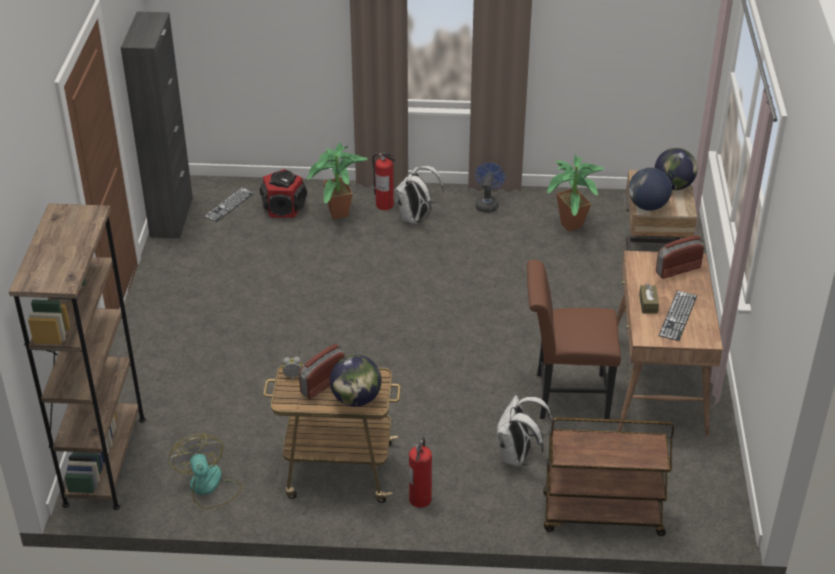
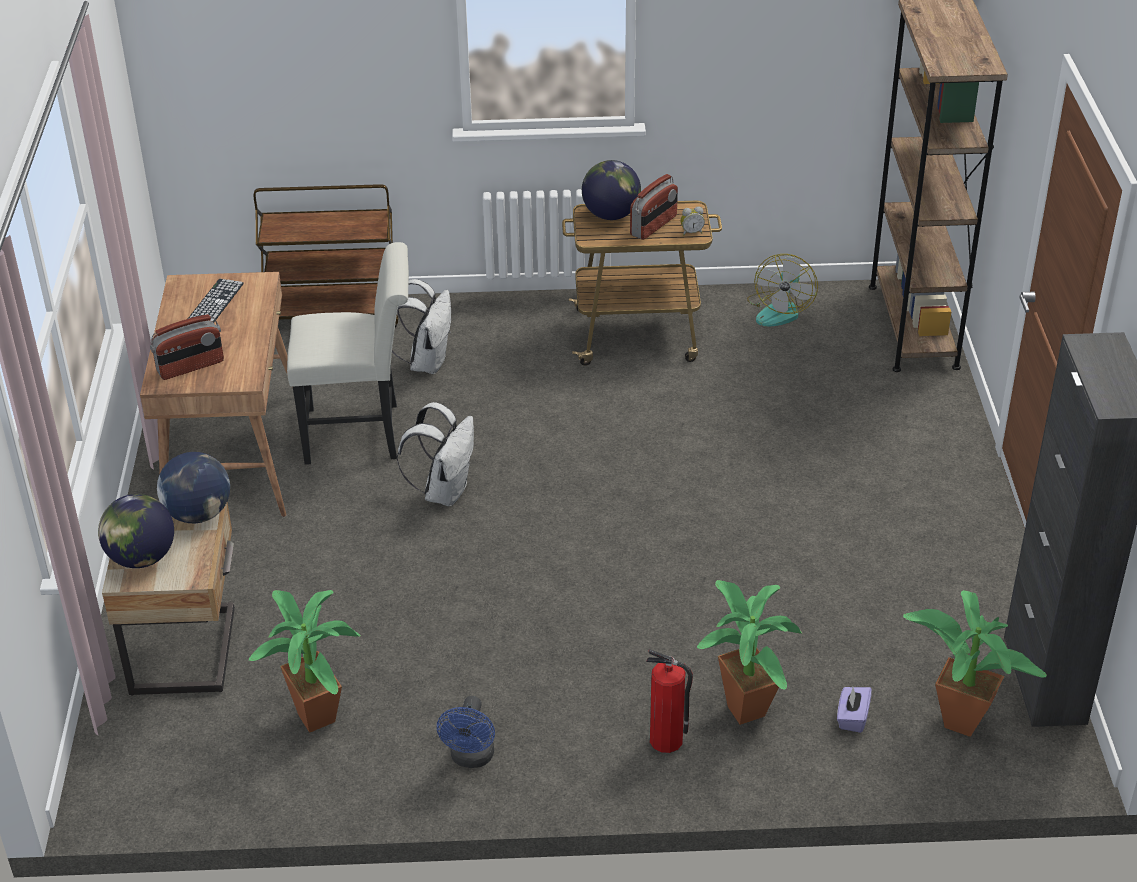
camera: 175 degrees right, 0 degrees up
(208, 487) = (780, 310): fan -> fan turned 45 degrees clockwise
(229, 204) = (956, 717): keyboard -> potted plant
(283, 208) = (852, 718): speaker -> purple tissue box
(415, 218) = (602, 712): white backpack -> white backpack (444, 491)
(420, 498) = (538, 316): fire extinguisher -> none
(565, 396) = (361, 433): brown chair -> white chair
(648, 304) = (246, 320): brown tissue box -> none

